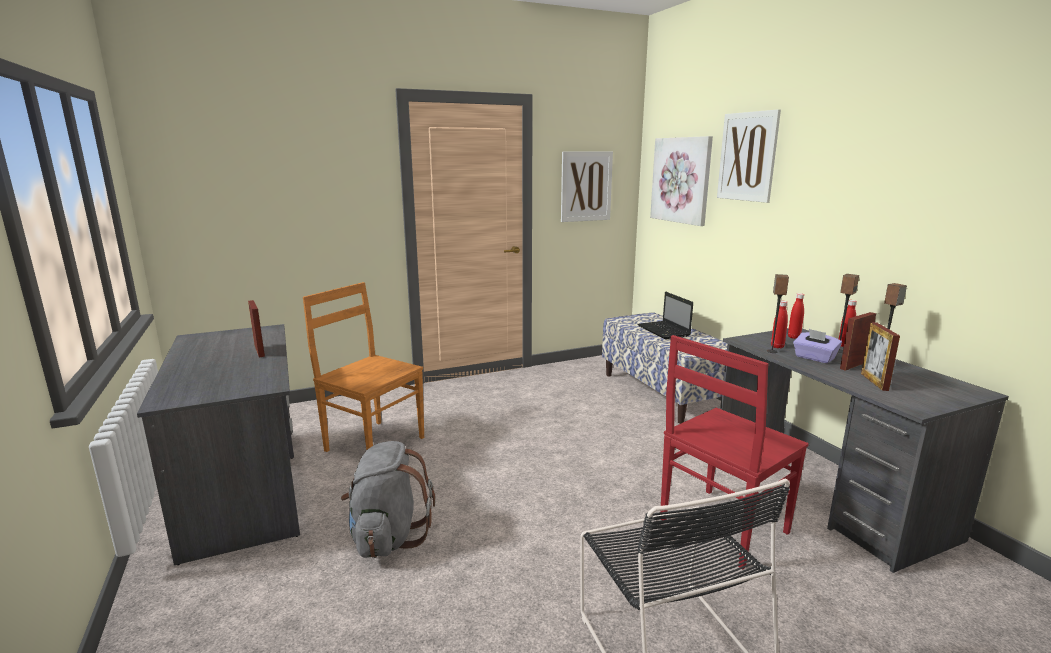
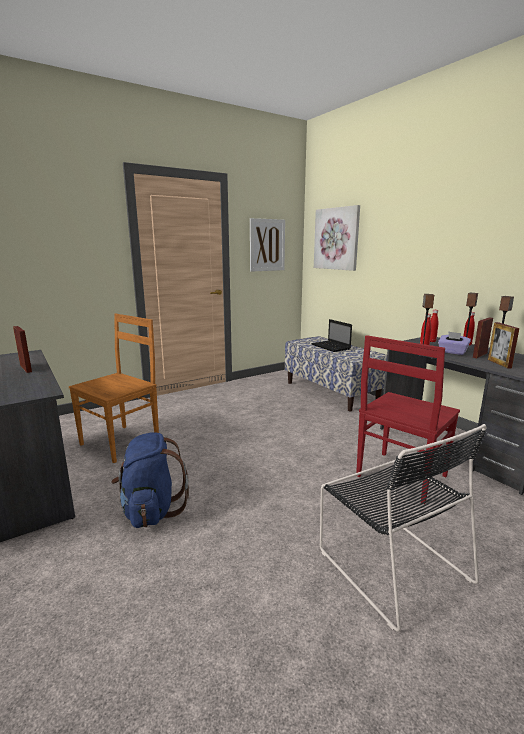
camera: 10 degrees left, 0 degrees up
(373, 443) = (122, 442): brown chair -> brown chair turned 105 degrees clockwise
(388, 536) = (151, 510): grey backpack -> blue backpack
(747, 156) = (387, 218): picture -> none

